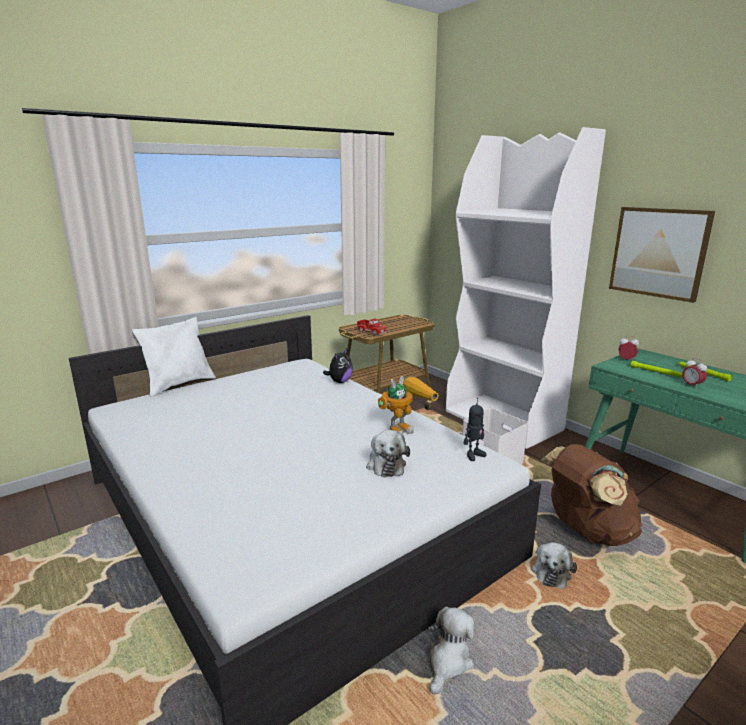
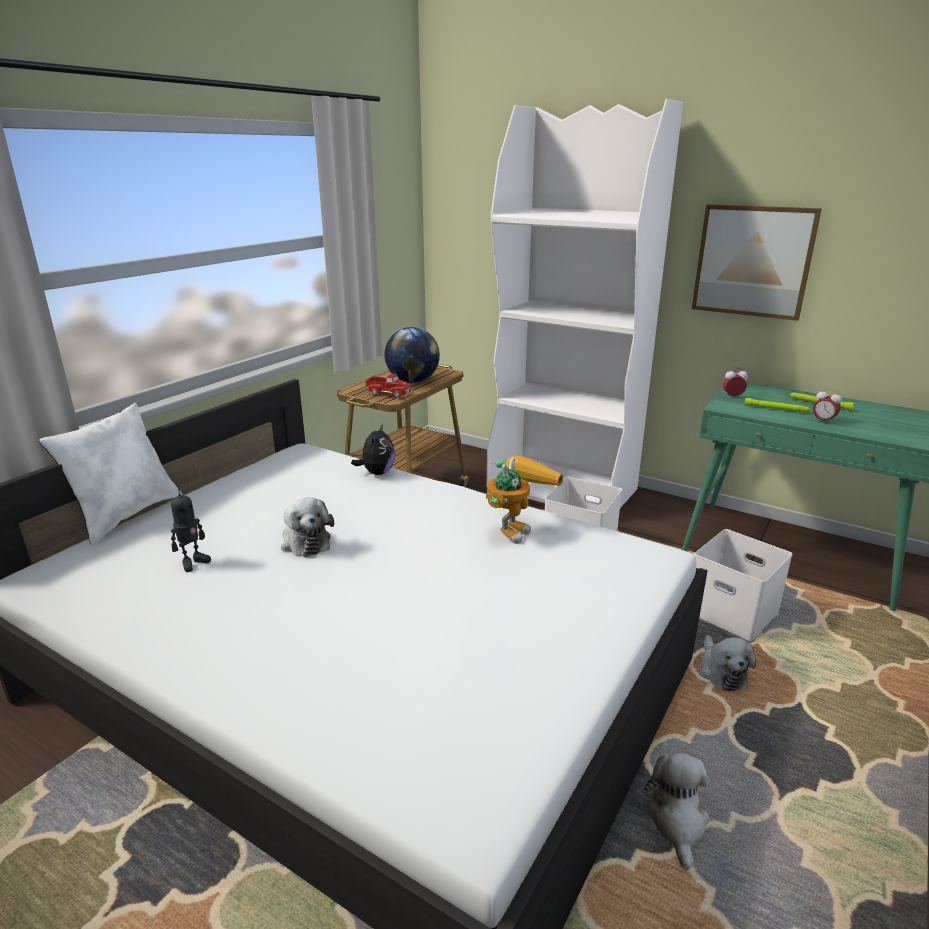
camera: 20 degrees left, 5 degrees up
(386, 464) = (530, 585): plush toy -> plush toy (305, 541)
(394, 326) = (412, 381): none -> globe
(473, 455) = (626, 549): toy robot -> toy robot (193, 563)
(586, 531) = (729, 612): brown backpack -> white storage box

